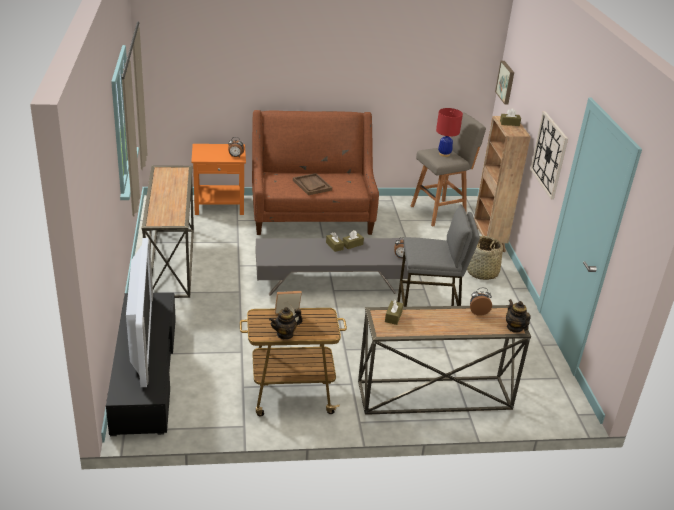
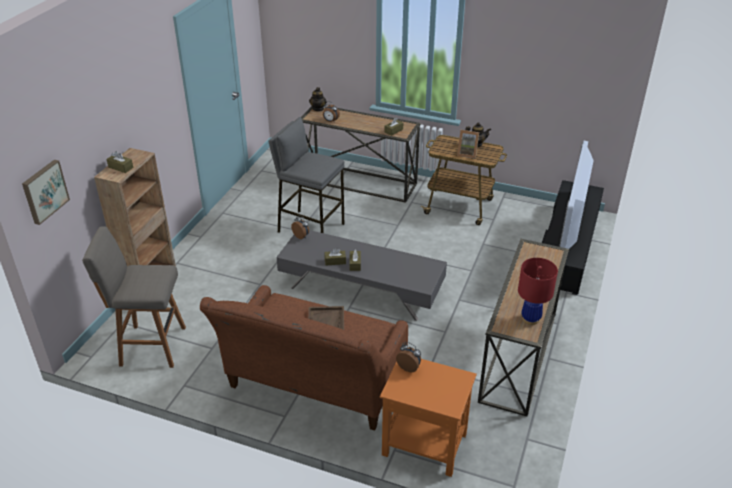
camera: 150 degrees left, 5 degrees up
(444, 154) = (143, 278): red table lamp -> red table lamp (530, 319)
(482, 273) = (207, 257): basket -> none
(549, 154) = (157, 119): wall clock -> none

